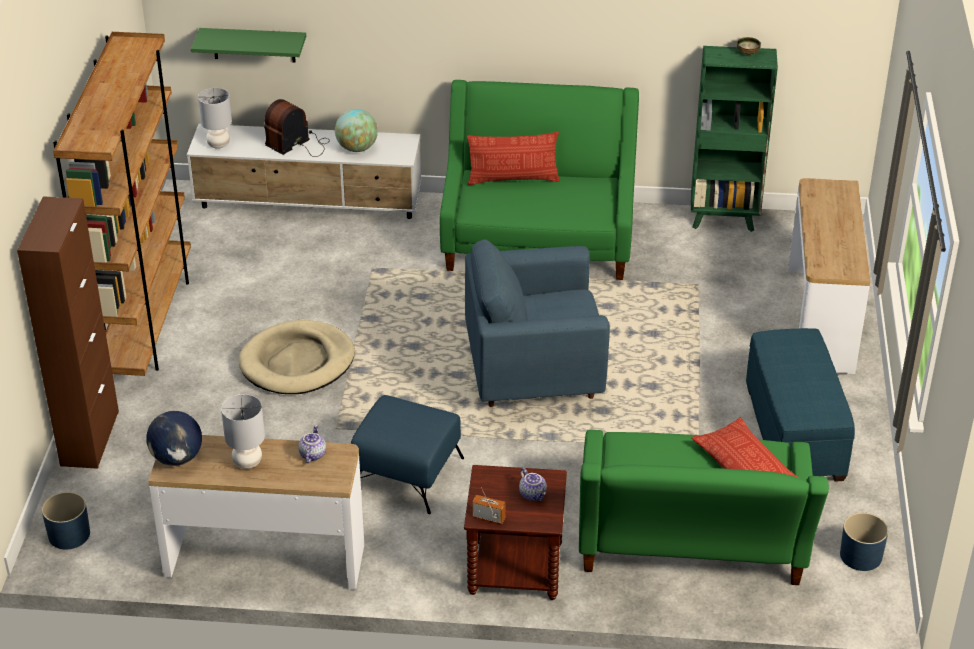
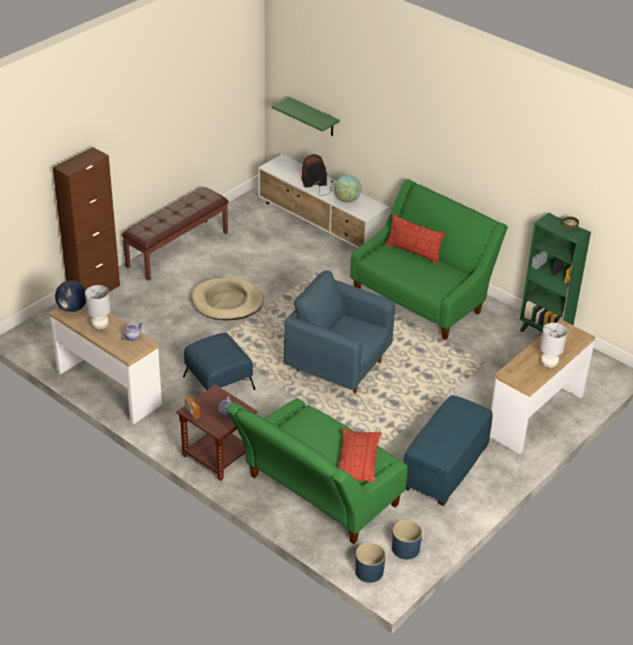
camera: 35 degrees right, 0 degrees up
(69, 535) = (39, 332): blue planter -> blue planter (369, 571)
(145, 323) = (177, 249): brown bookcase -> brown bench
(219, 144) = (279, 169): grey table lamp -> grey table lamp (549, 364)

